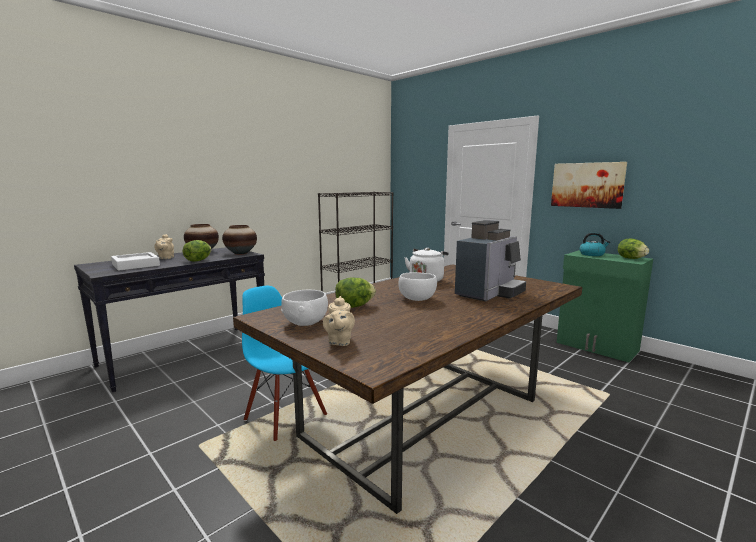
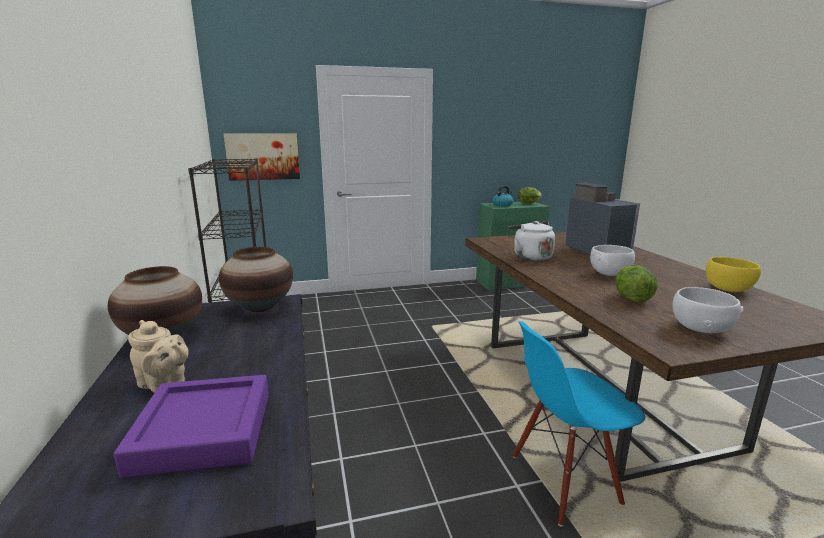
camera: 60 degrees left, 5 degrees up
(136, 265) = (204, 431): white tray -> purple tray
(198, 260) = (274, 348): lettuce -> none
(339, 342) = (767, 324): beige teapot -> none
(433, 333) = (727, 289): none -> yellow bowl
(587, 185) = (481, 142): picture -> picture (263, 156)

